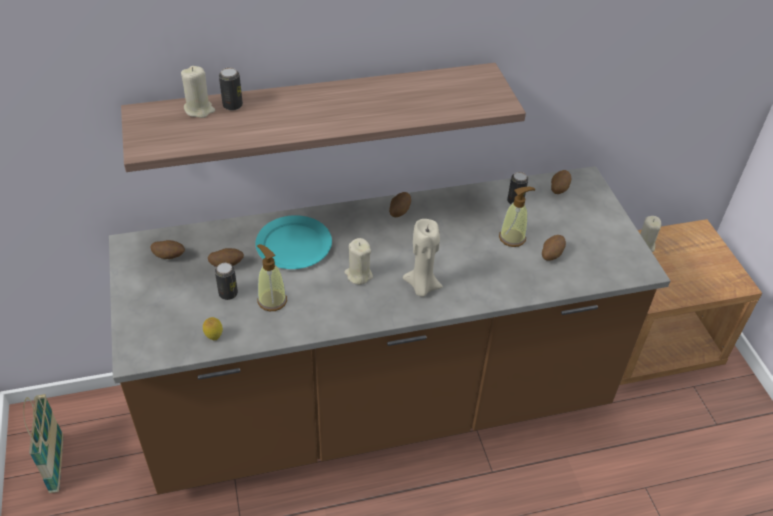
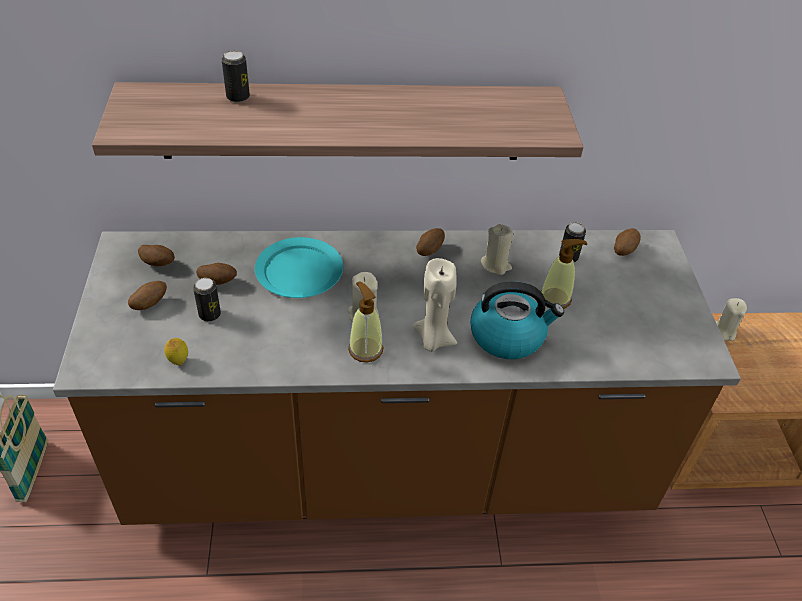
camera: 10 degrees right, 0 degrees up
(199, 109) = (199, 97): beige candle -> beige candle (496, 265)
(272, 300) = (256, 329): soap dispenser -> soap dispenser (365, 349)
(482, 274) = (508, 336): none -> kettle
(551, 255) = (597, 325): potato -> potato (149, 304)

